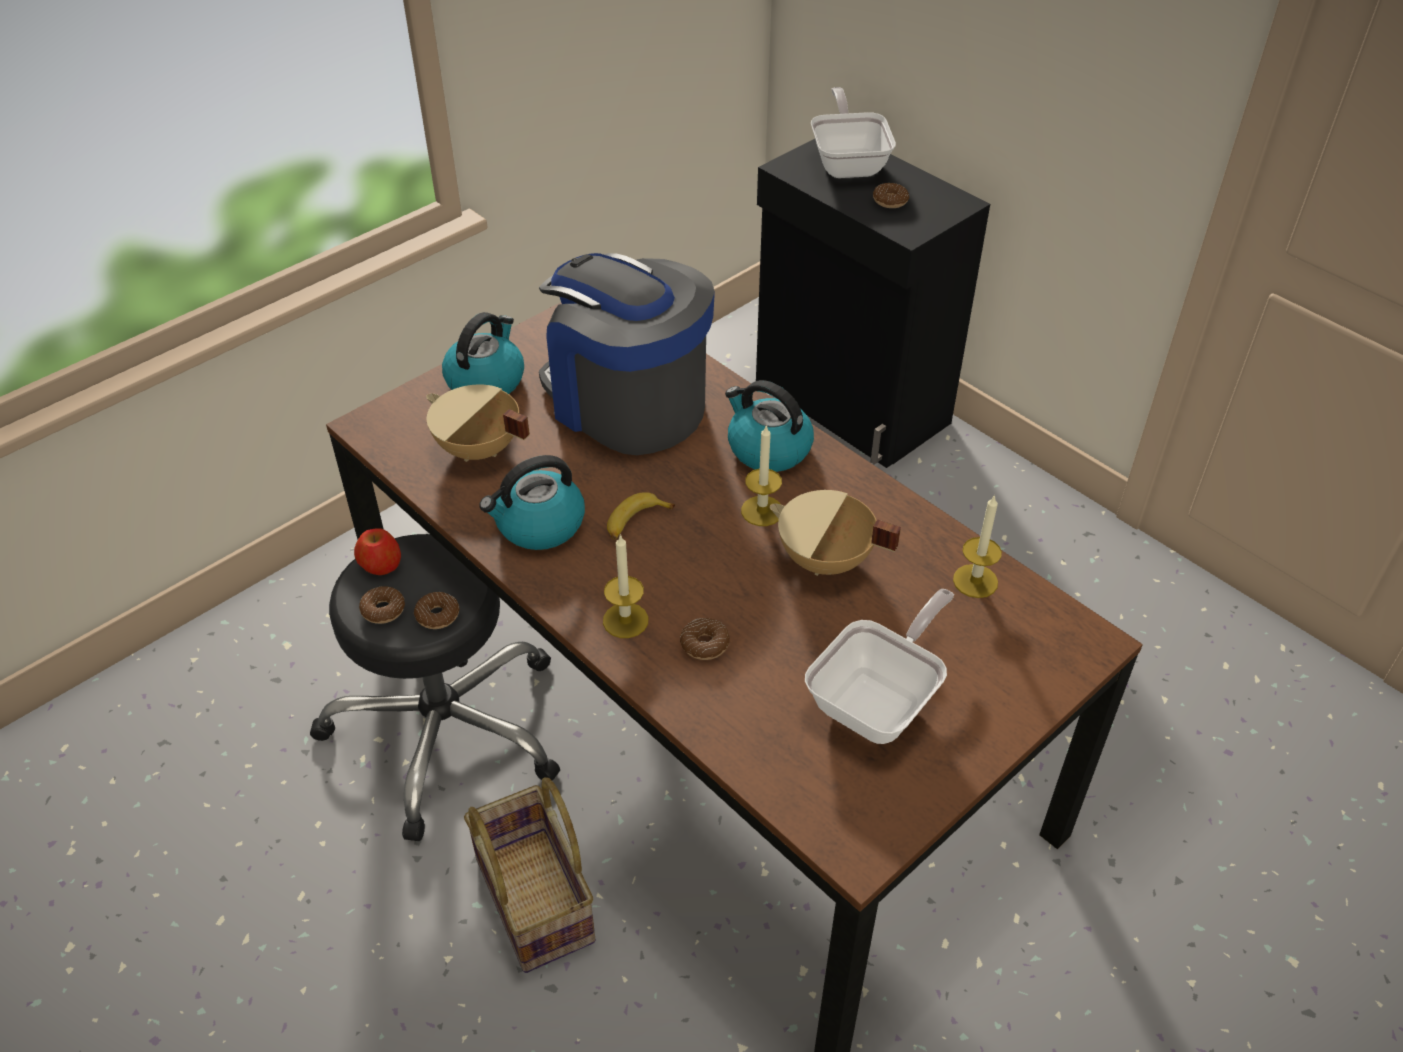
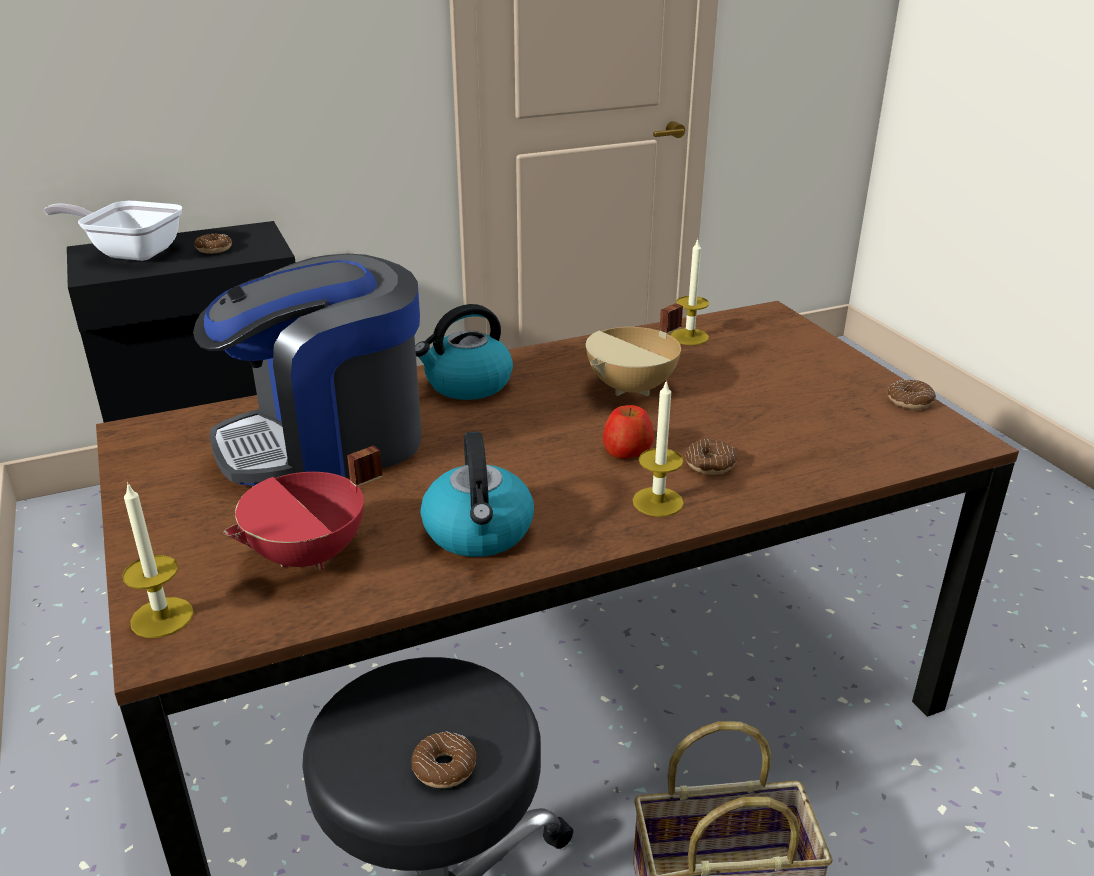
camera: 70 degrees left, 15 degrees down
(381, 564) = (355, 757): apple -> apple (627, 451)
(437, 615) = (485, 713): donut -> donut (910, 401)
(478, 450) = (310, 556): beige cooking pot -> red cooking pot
(486, 380) = (182, 529): kettle -> none
(635, 522) = (518, 471): banana -> none
(762, 511) = (549, 403): candle -> candle (162, 617)
(880, 701) = (805, 399): frying pan -> none

